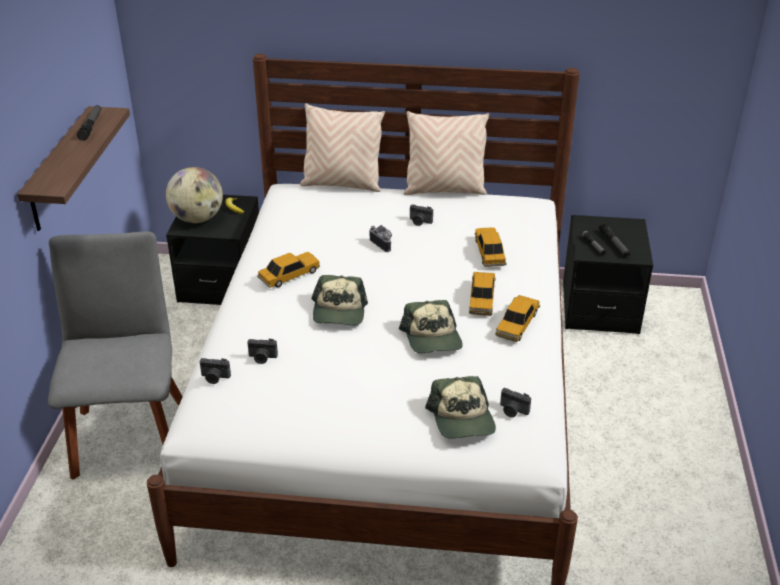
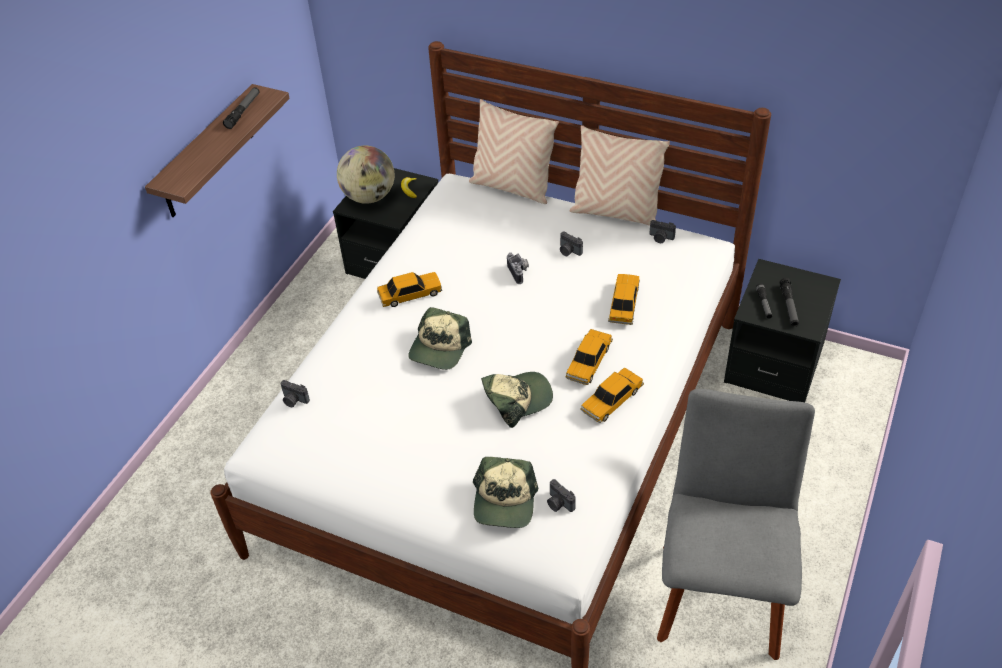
camera: 20 degrees right, 10 degrees up
(130, 434) = (254, 411): grey chair -> grey chair (720, 592)
(262, 358) = (345, 387): camera -> camera (660, 238)
(432, 338) = (517, 399): cap -> cap turned 120 degrees counterclockwise

